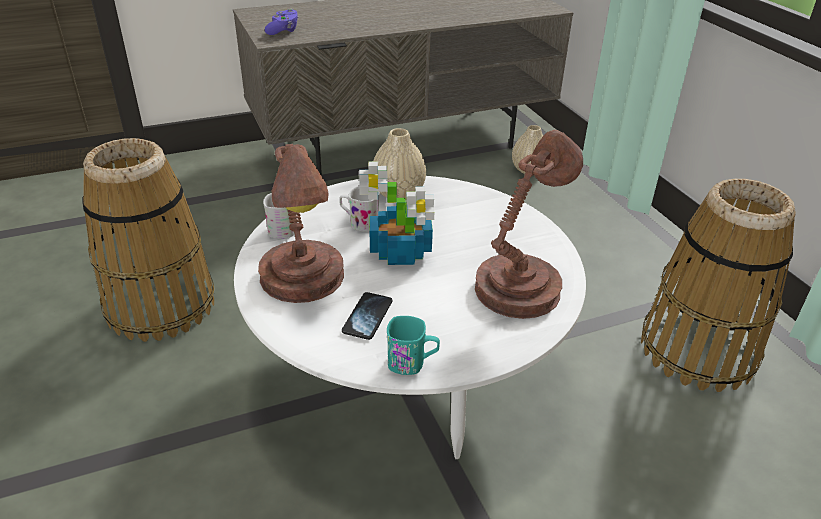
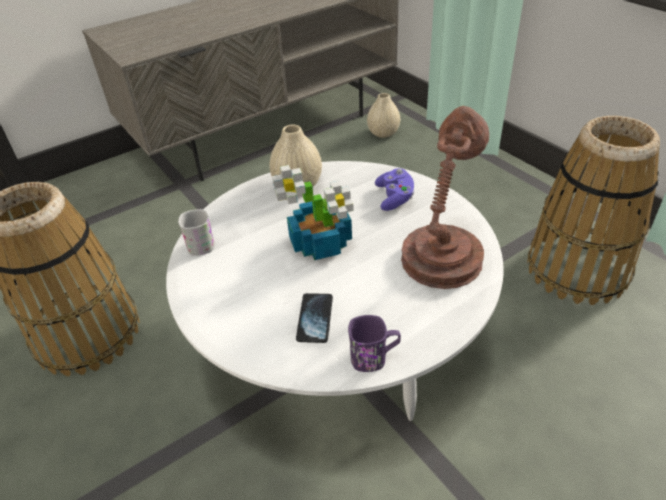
camera: 10 degrees left, 5 degrees up
(283, 31) = (140, 44): purple game controller -> purple game controller (394, 198)
(304, 280) = (240, 294): brown table lamp -> none
(359, 223) = (272, 223): white mug -> none
(412, 363) = (374, 357): turquoise mug -> purple mug

